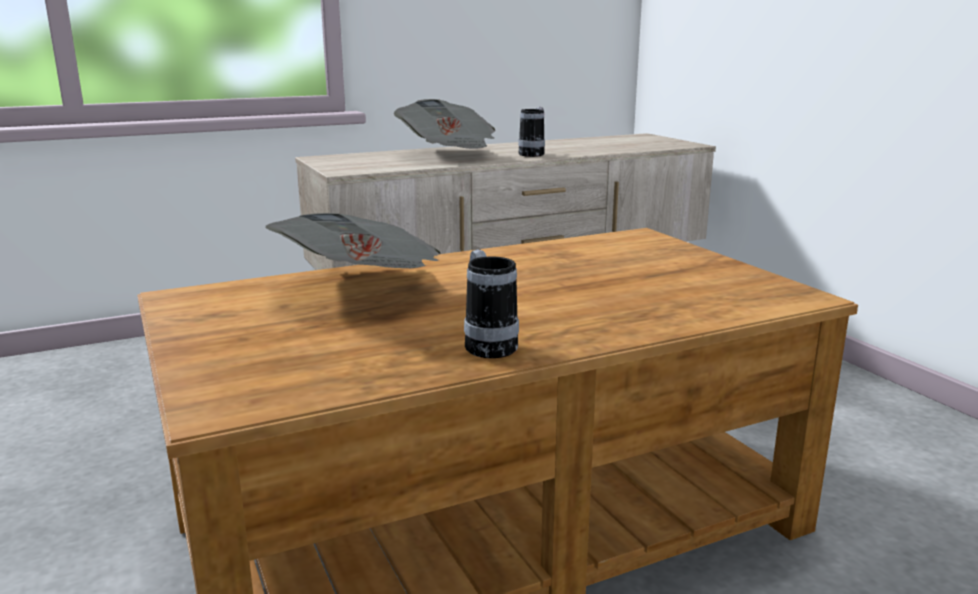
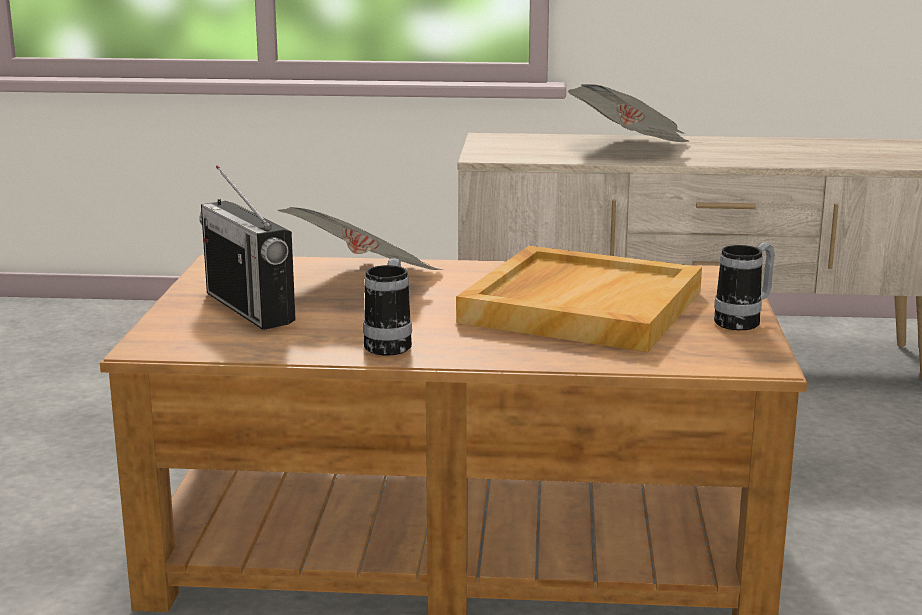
camera: 30 degrees right, 0 degrees up
(279, 337) = (249, 308): none -> radio
(534, 154) = (732, 157): mug -> mug (744, 321)
(589, 277) = (581, 306): none -> beige tray

